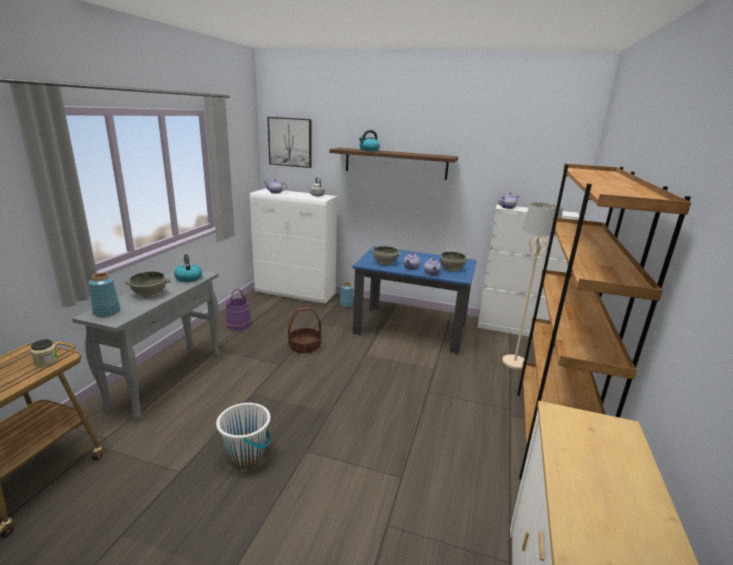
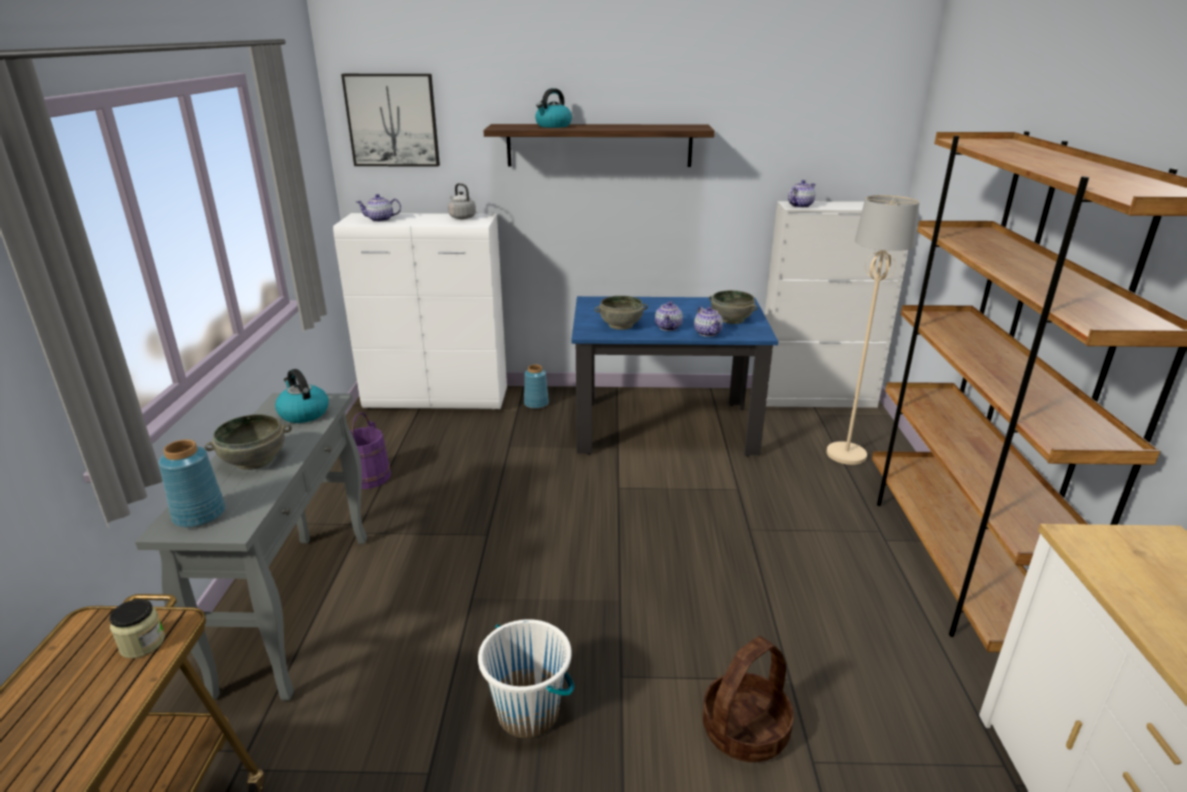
camera: 15 degrees left, 5 degrees up
(304, 346) = (510, 493): basket -> basket (745, 731)

